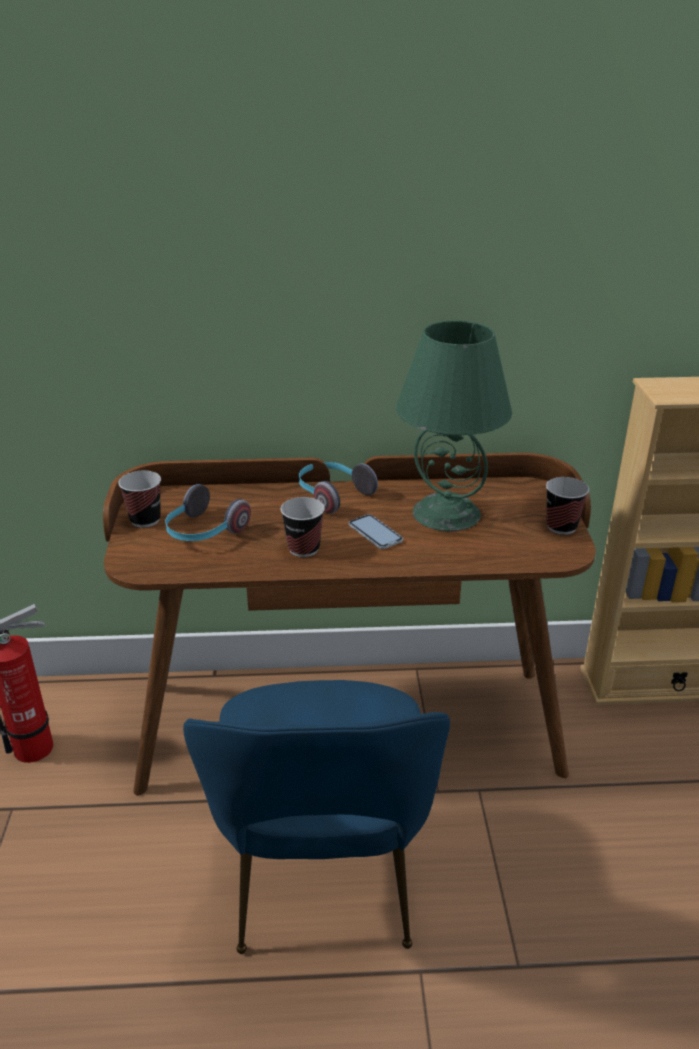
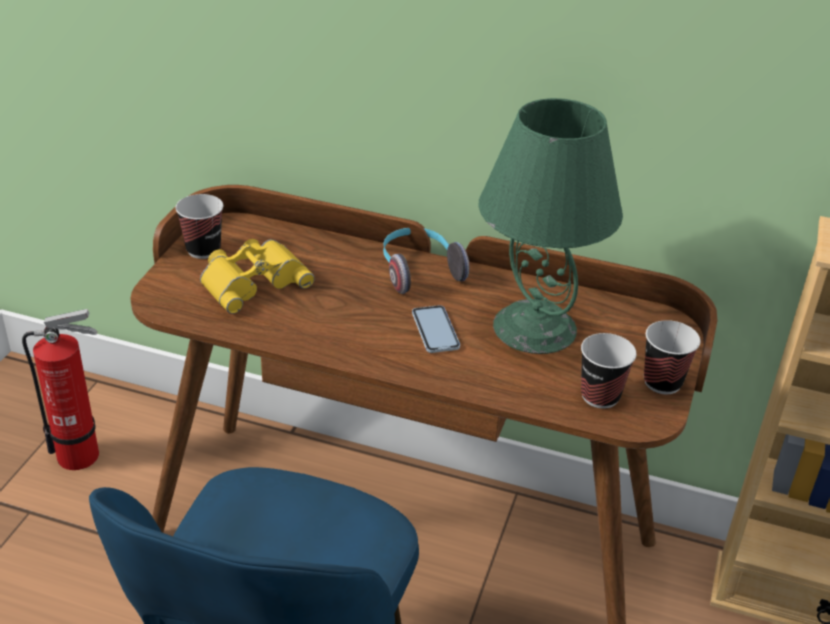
camera: 20 degrees right, 5 degrees up
(203, 532) = (252, 280): headphones -> yellow binoculars
(303, 549) = (344, 328): cup -> cup (600, 396)

